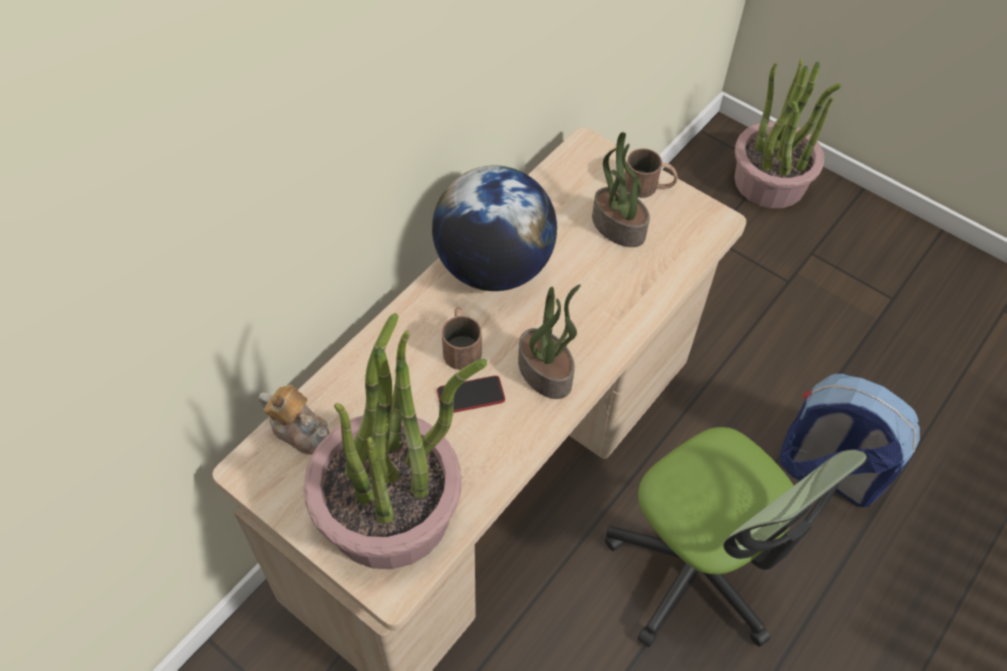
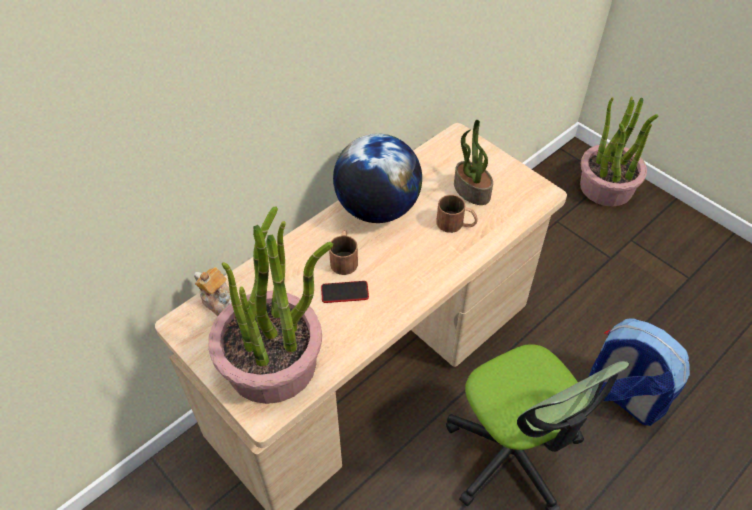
camera: 10 degrees right, 5 degrees down
(546, 372) = (402, 283): potted plant -> none
(649, 186) = (498, 165): brown mug -> brown mug (456, 224)

